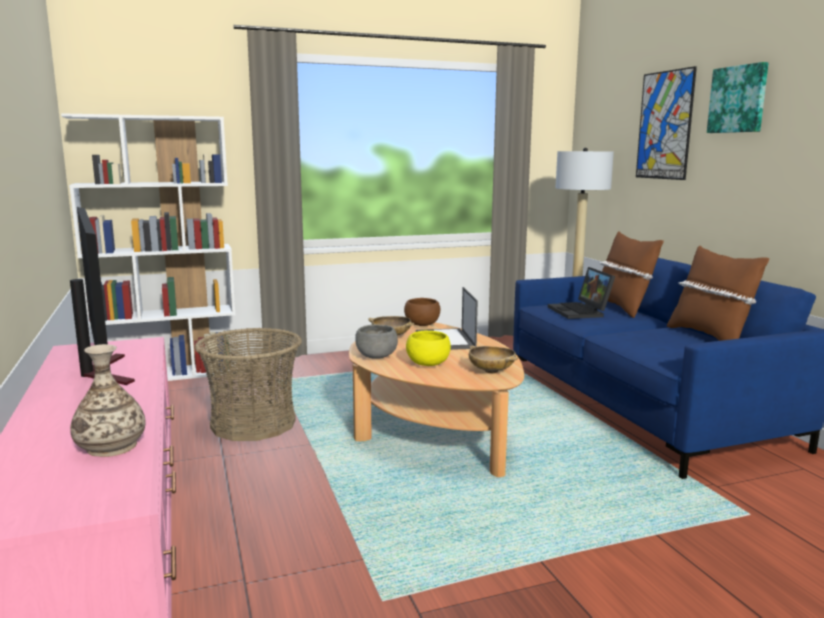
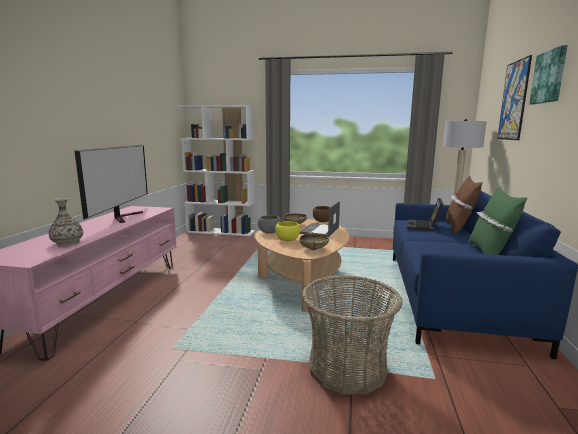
camera: 30 degrees right, 0 degrees up
(253, 423) = (226, 259): basket -> basket (347, 368)
(710, 337) = (490, 253): brown pillow -> green pillow

